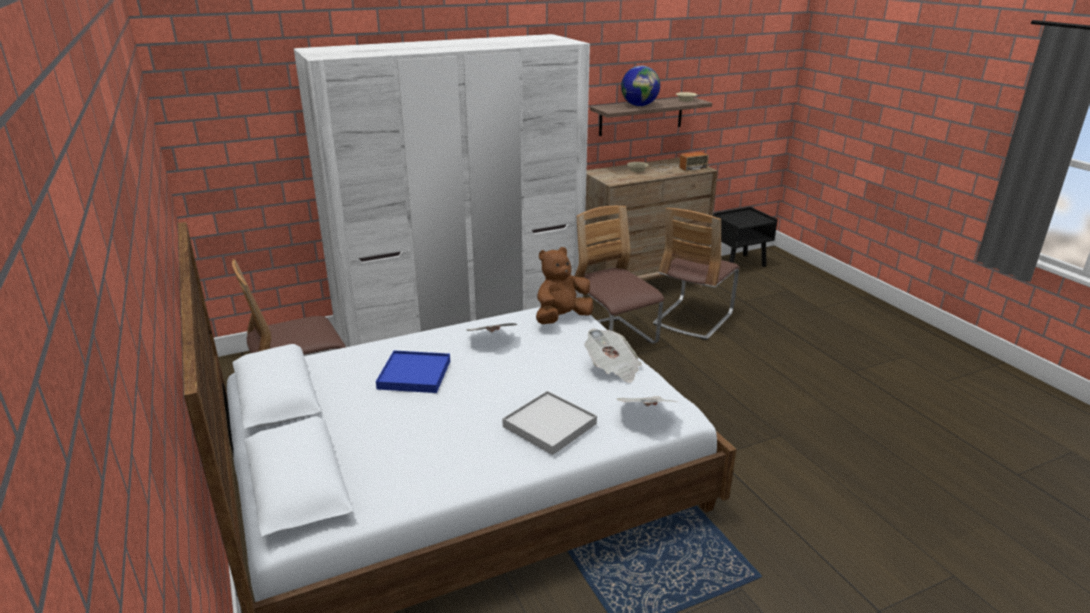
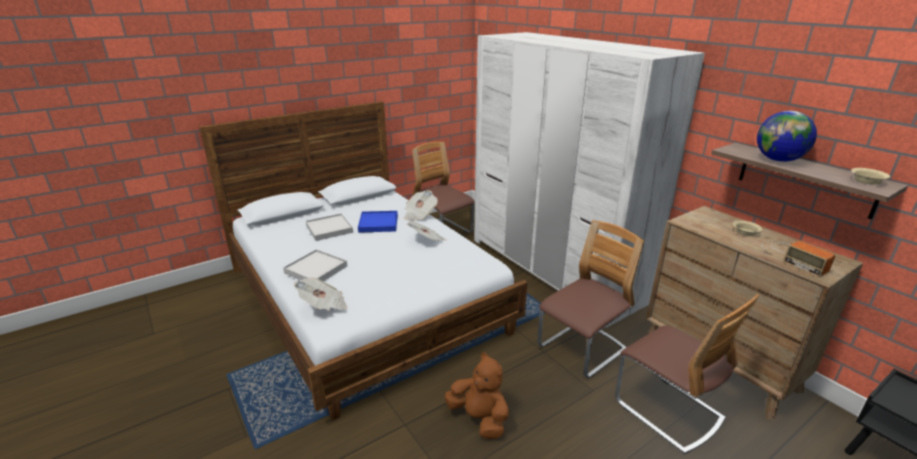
camera: 80 degrees right, 0 degrees up
(409, 420) = (329, 229): none -> white tray
(561, 318) = (469, 263): brown plush toy -> brown plush toy (479, 418)
(613, 368) = (391, 290): newspaper -> newspaper (419, 214)
(693, 319) = (668, 410): chair -> chair turned 150 degrees counterclockwise

